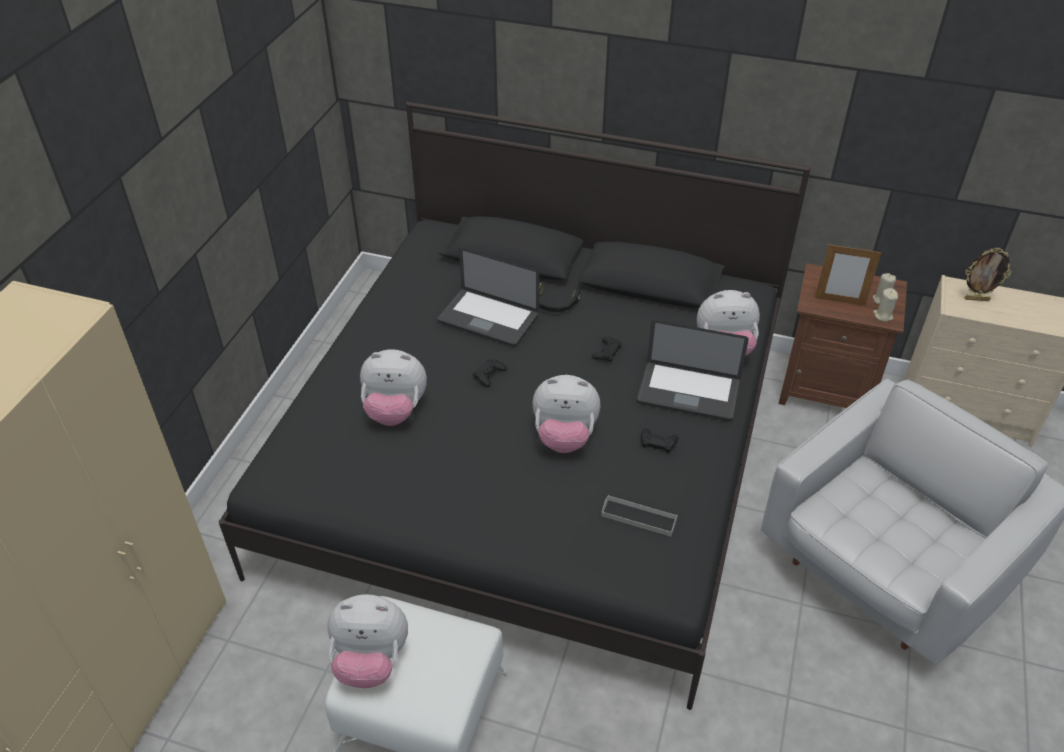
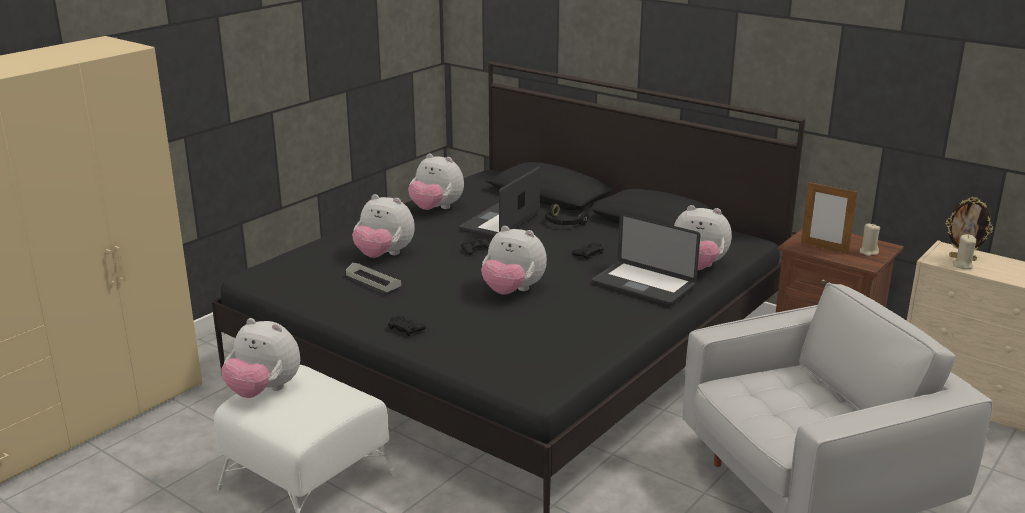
camera: 20 degrees right, 20 degrees down
(405, 310) = (436, 209): none -> plush toy
(488, 319) = (500, 222): laptop -> laptop turned 75 degrees clockwise
(639, 517) = (541, 343): grey tray -> grey tray (373, 280)
(658, 442) = (592, 307): black game controller -> black game controller (406, 328)
(882, 315) = (861, 261): beige candle -> beige candle (962, 265)

